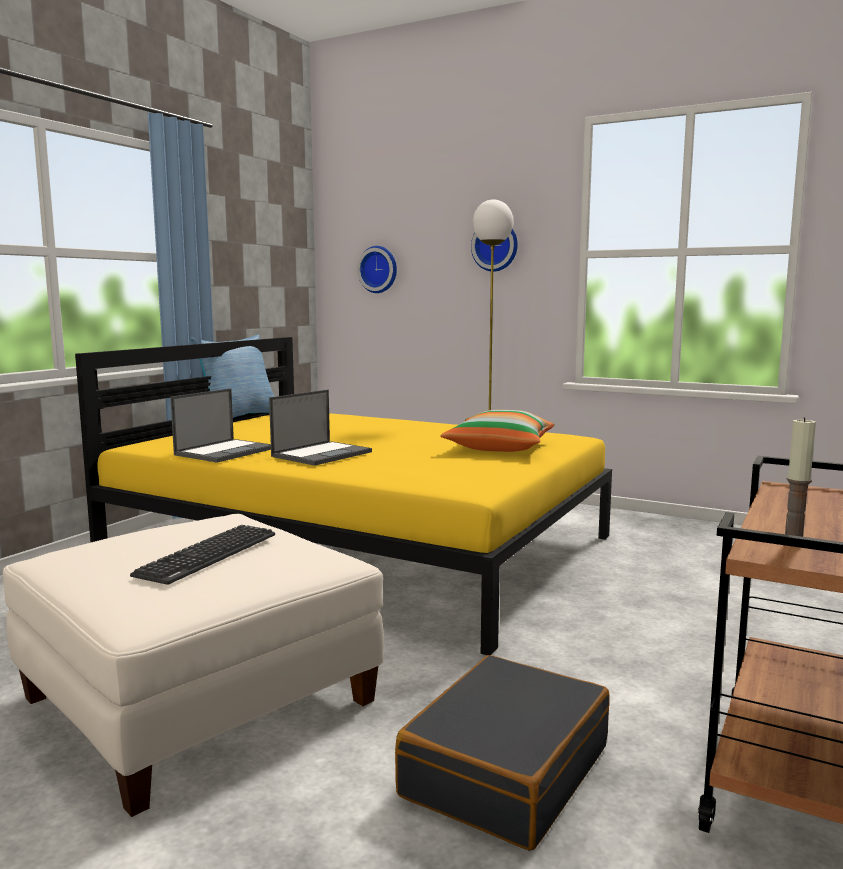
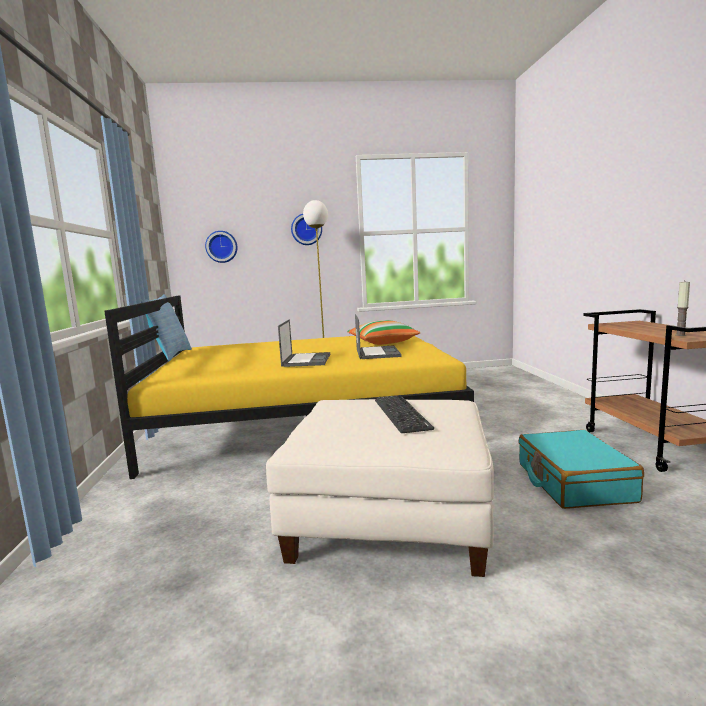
camera: 35 degrees left, 0 degrees up
(225, 451) = (238, 370): laptop -> laptop (377, 353)
(505, 770) = (573, 482): black suitcase -> turquoise suitcase

